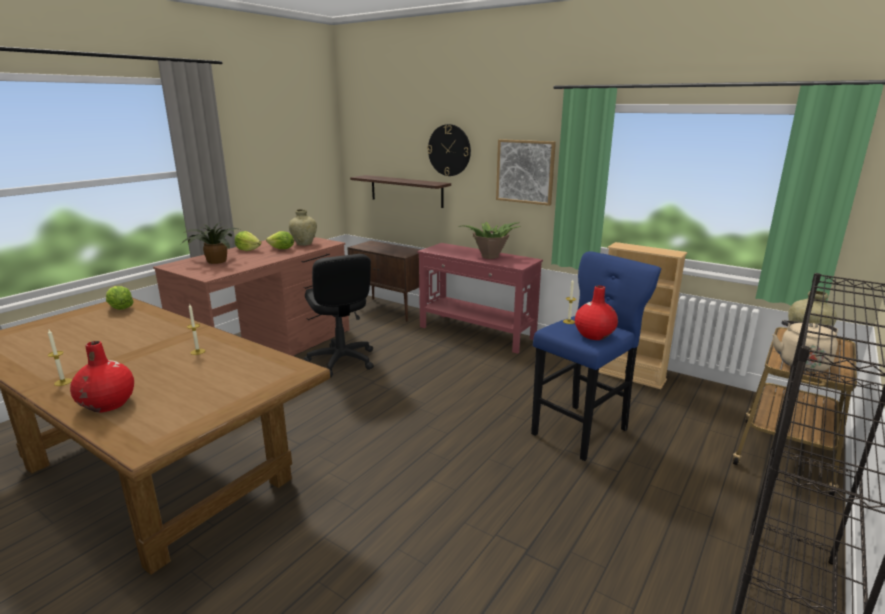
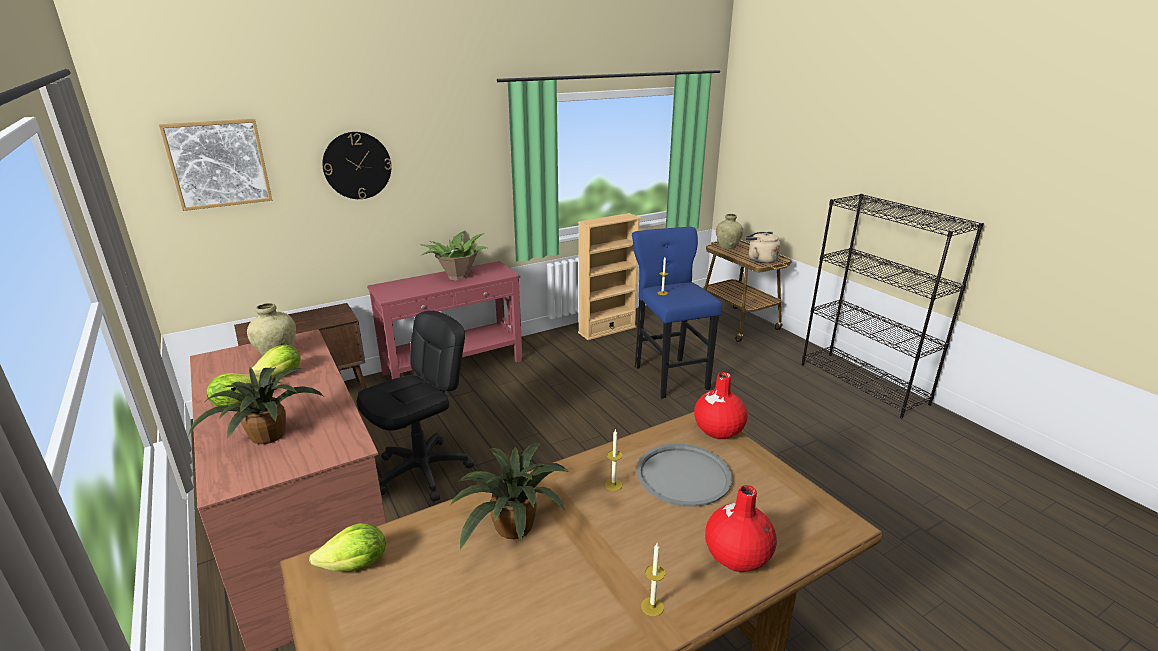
camera: 65 degrees left, 5 degrees up
(147, 333) = (513, 529): none -> potted plant
(213, 373) = (683, 475): none -> grey tray
(341, 361) = (423, 471): black office chair -> black office chair turned 45 degrees counterclockwise
(406, 191) = (290, 234): shelf -> none
(525, 171) = (465, 174): picture -> picture (218, 164)
(594, 335) = (695, 292): red vase -> red vase (718, 430)

